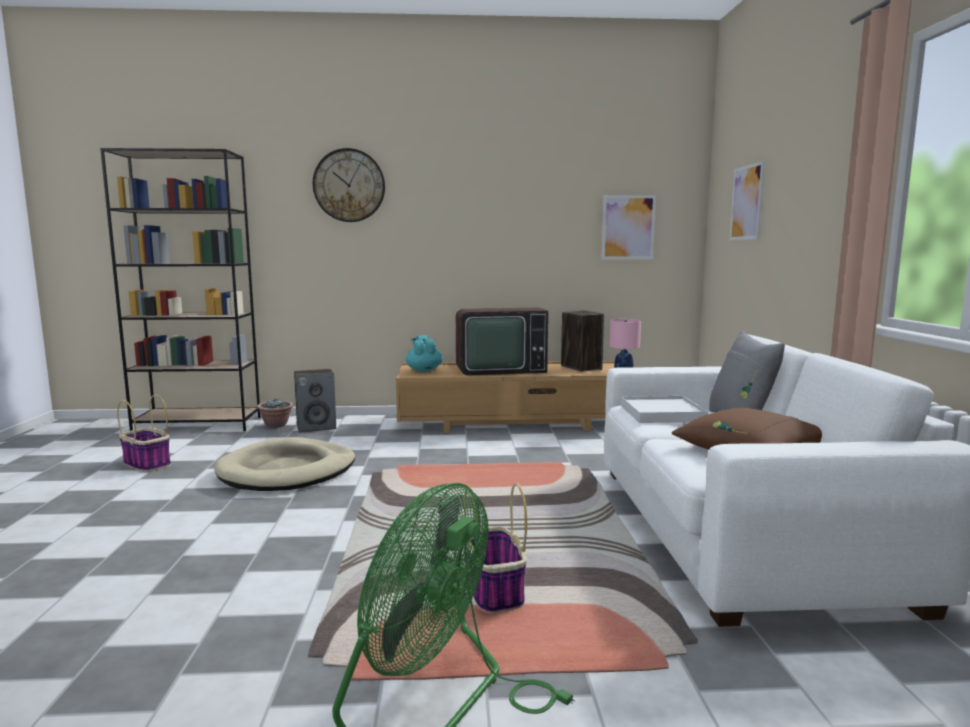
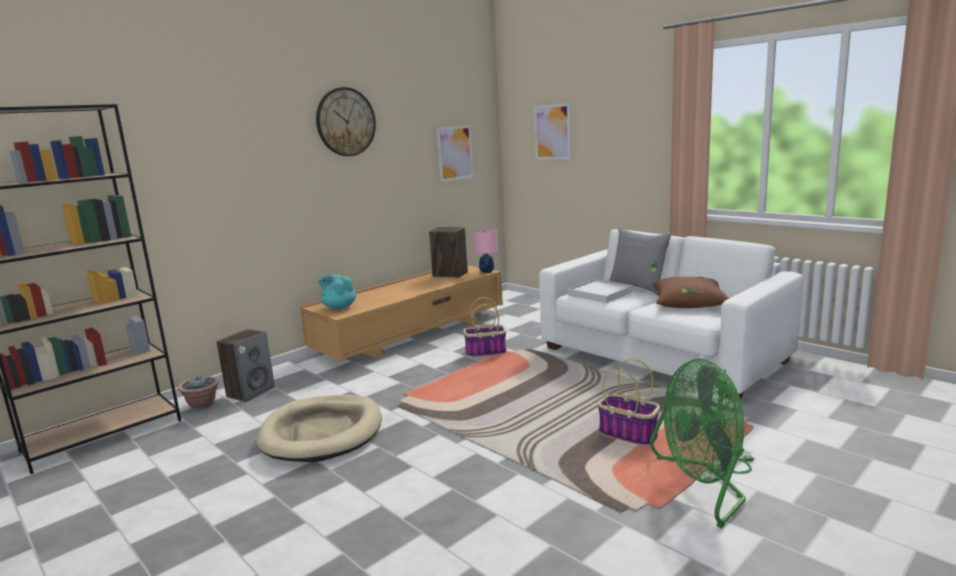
camera: 40 degrees left, 5 degrees up
(146, 464) = (155, 487): basket -> basket (485, 352)
(349, 185) = (225, 133): wall clock -> wall clock (345, 122)
(498, 369) = (396, 291): television -> none

